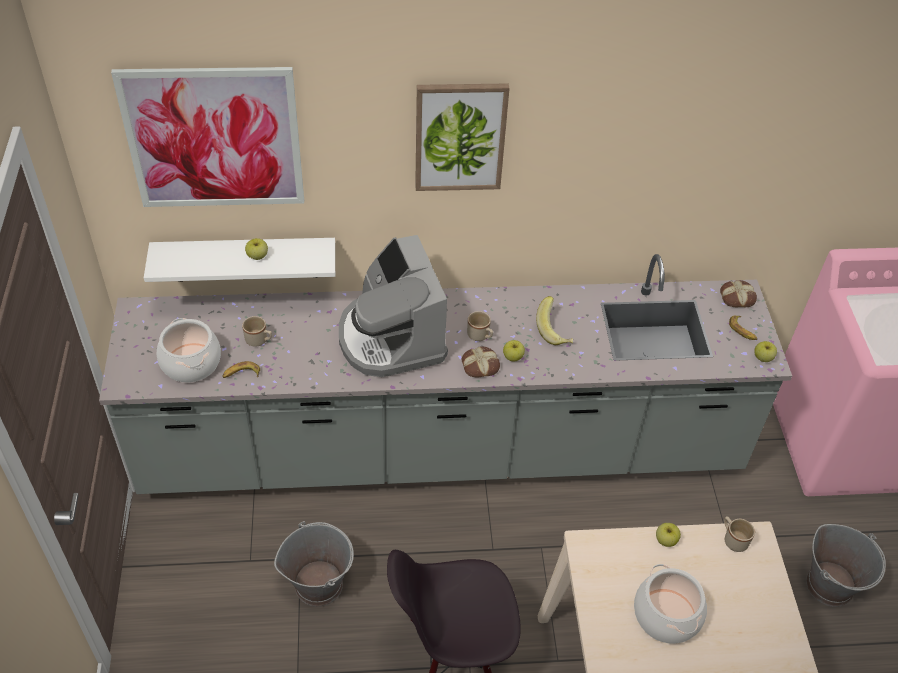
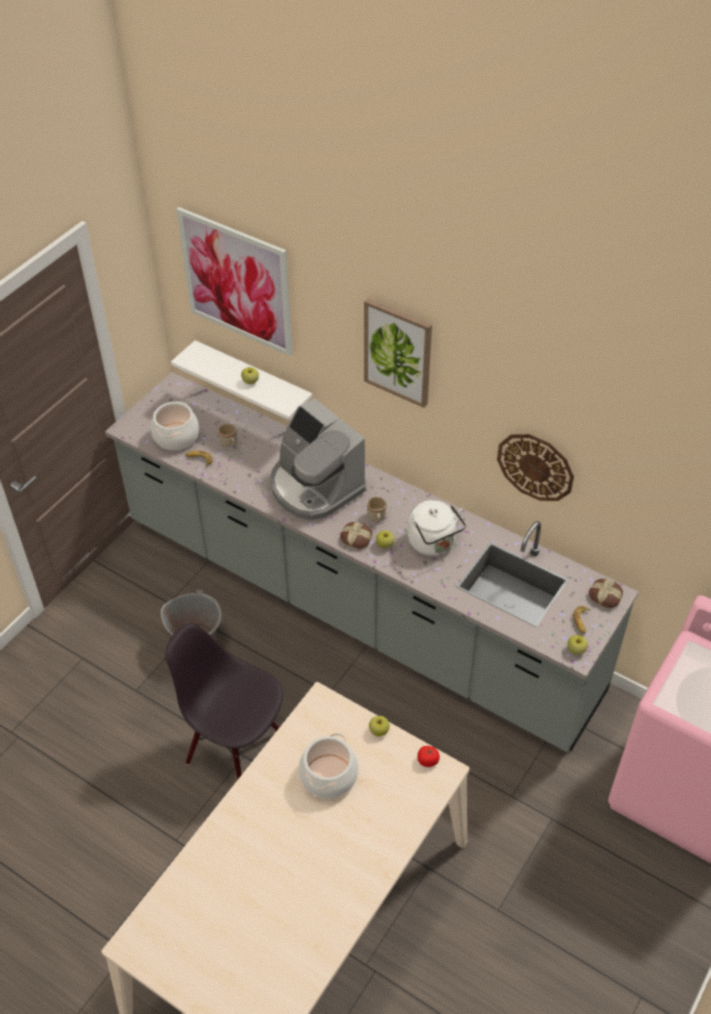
camera: 40 degrees right, 0 degrees up
(391, 338) = (314, 487): coffee machine -> coffee machine turned 60 degrees counterclockwise
(555, 331) = (434, 543): banana -> white kettle
(638, 198) = (535, 466): none -> wall clock
(733, 539) = (428, 760): beige mug -> tomato
(830, 585) = (561, 881): grey bucket -> none

